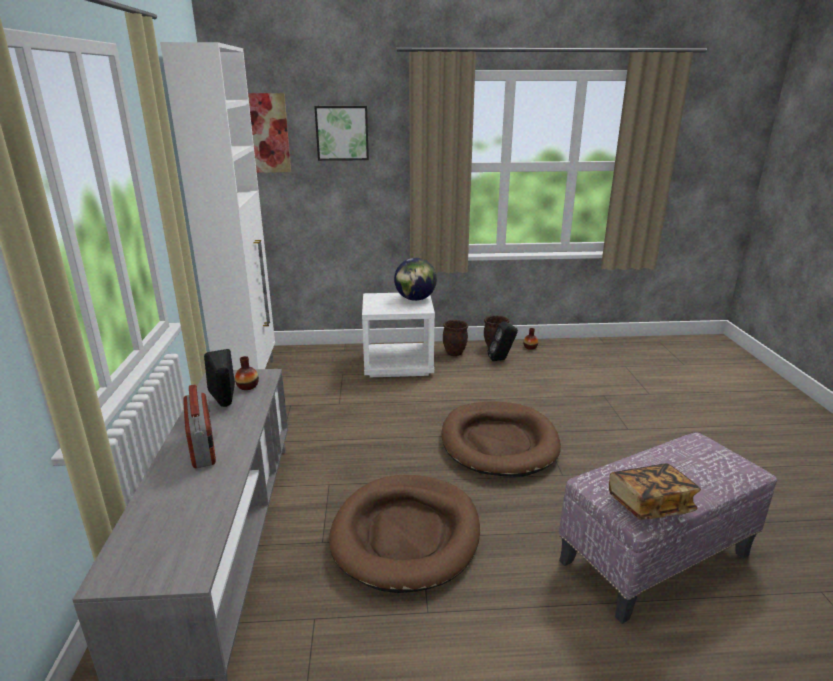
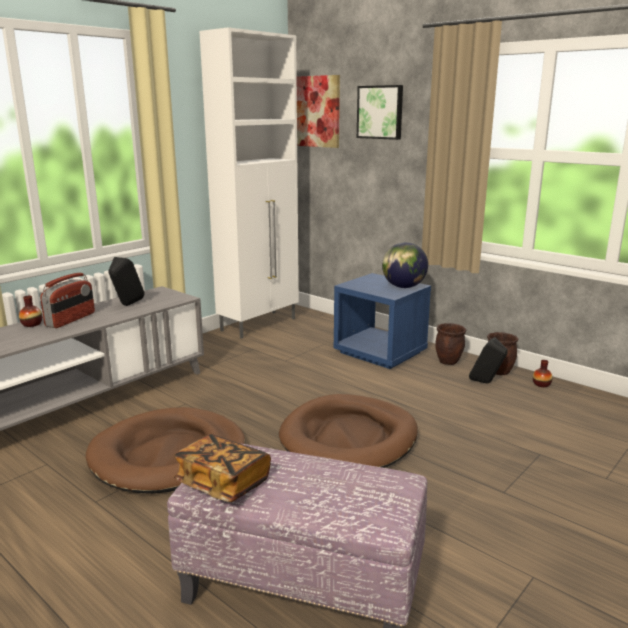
camera: 45 degrees right, 5 degrees down
(247, 386) = (160, 300): vase -> vase (32, 324)
(398, 364) = (380, 352): white nightstand -> blue nightstand

